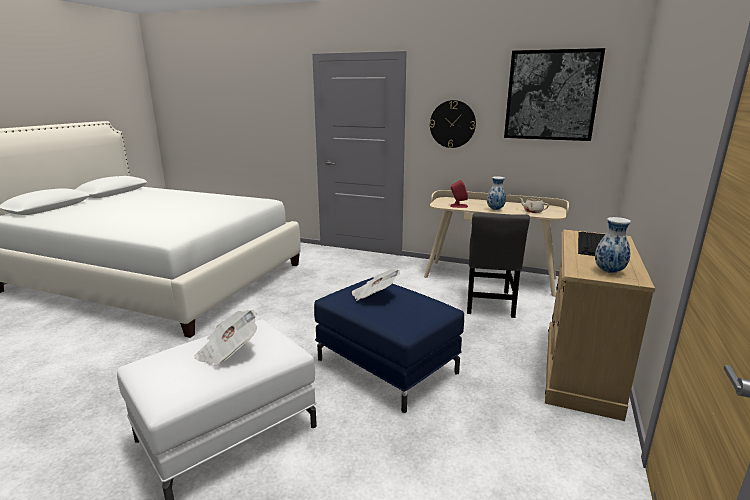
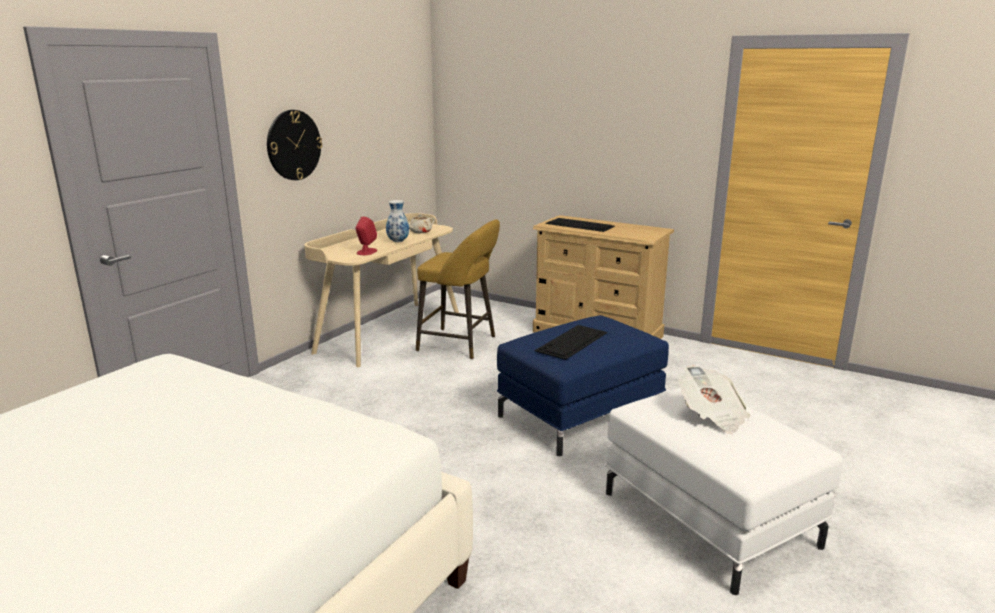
camera: 80 degrees left, 0 degrees up
(374, 296) = (572, 342): newspaper -> keyboard
(489, 304) = (461, 344): grey chair -> yellow stool
(551, 95) = (378, 96): picture -> none
(609, 271) = (644, 232): vase -> none

